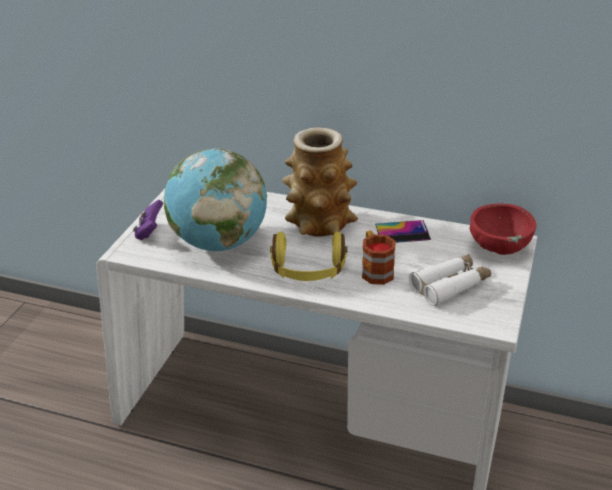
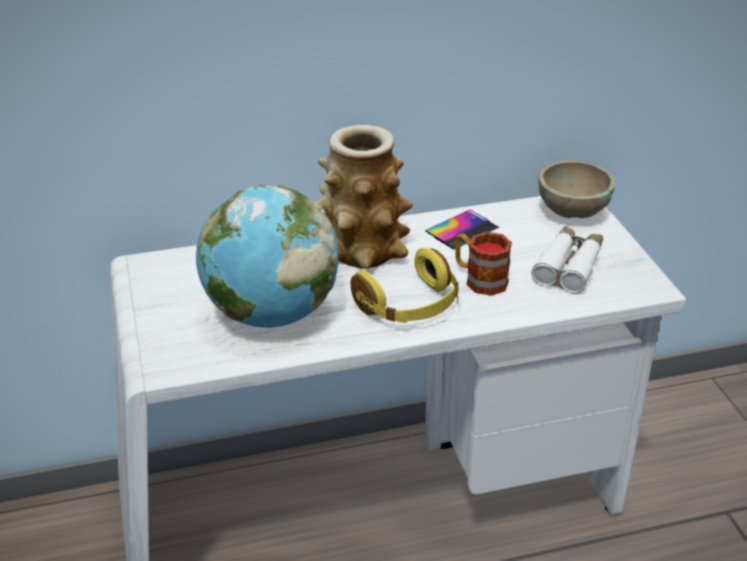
camera: 35 degrees left, 0 degrees up
(150, 231) = (164, 334): purple game controller -> none
(498, 248) = (571, 213): red bowl -> beige bowl

